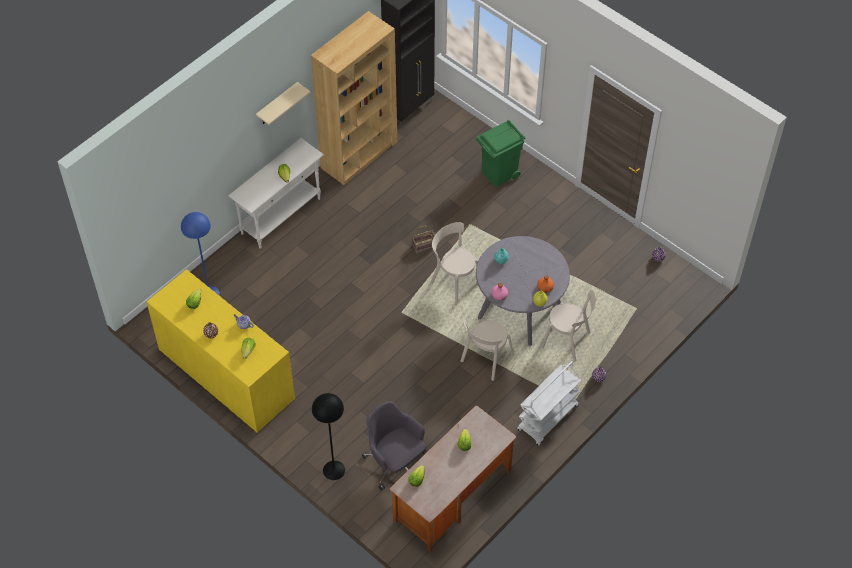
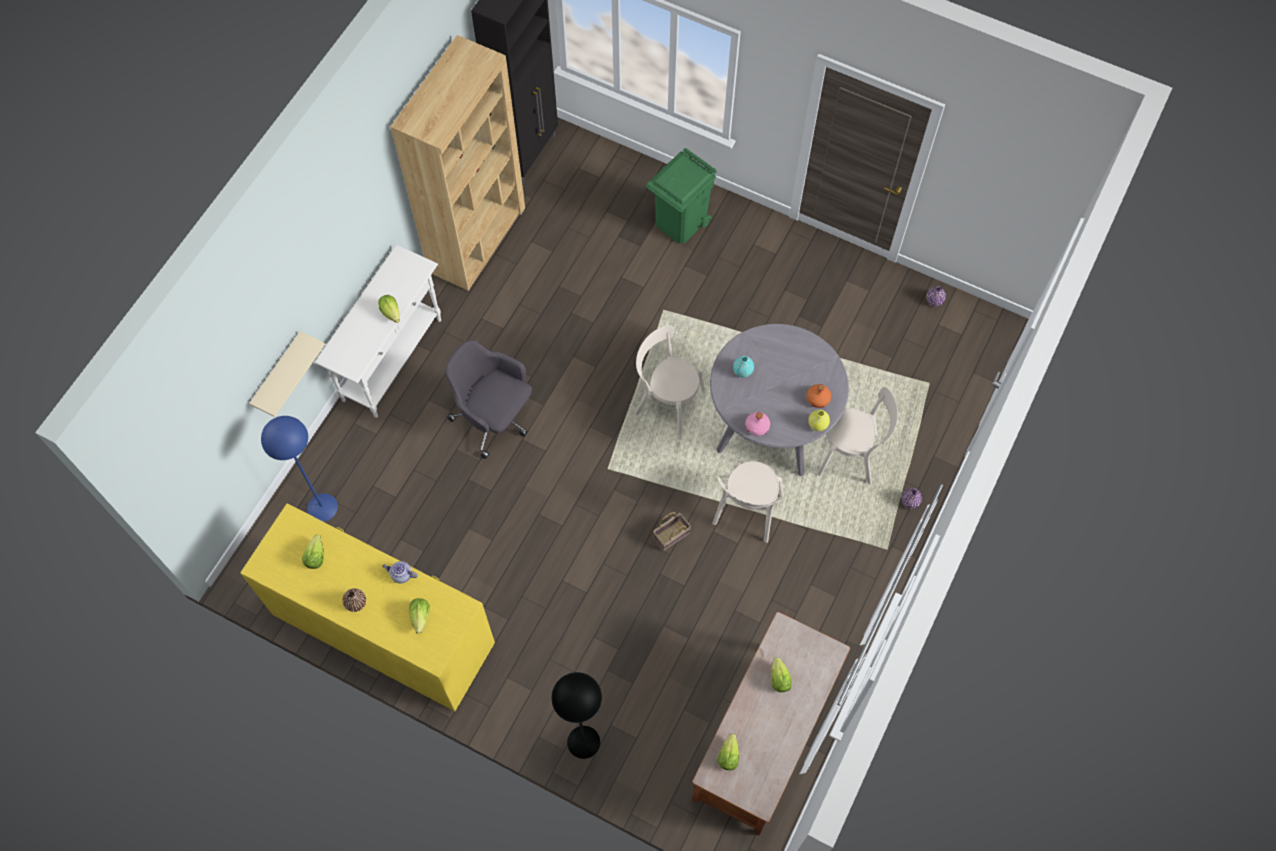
camera: 15 degrees left, 10 degrees up
(277, 104) = (356, 213): beige shelf -> beige shelf (278, 374)
(395, 463) = (668, 707): grey office chair -> grey office chair (494, 418)
(424, 245) = (609, 358): basket -> basket (671, 536)
(548, 418) = (860, 582): white cart -> none

